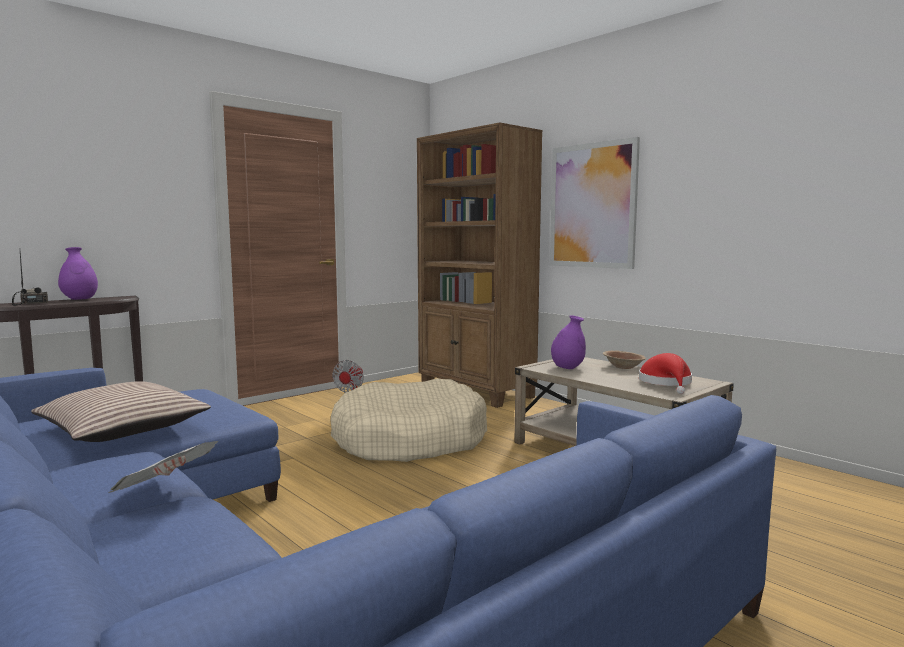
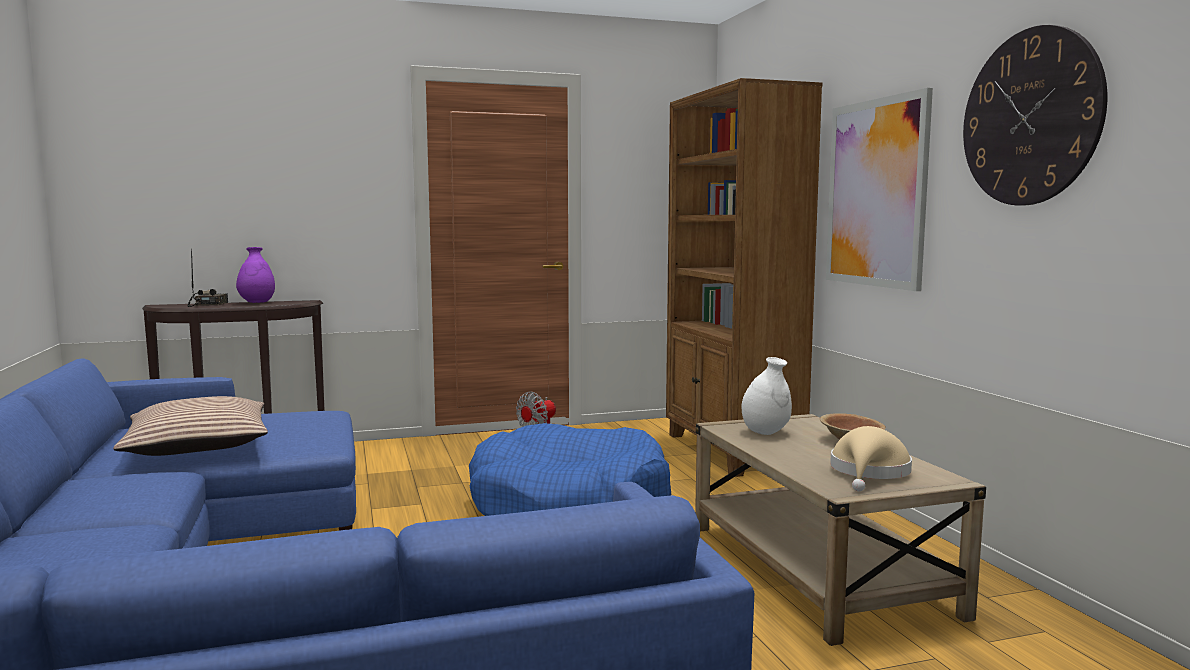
camera: 25 degrees right, 0 degrees up
(165, 493) = (125, 516): newspaper -> none
(409, 440) = (569, 504): beige dog bed -> blue dog bed
(567, 368) = (765, 432): purple vase -> white vase
(666, 383) = (869, 472): red hat -> beige hat
(719, 158) = (1030, 117): none -> wall clock

